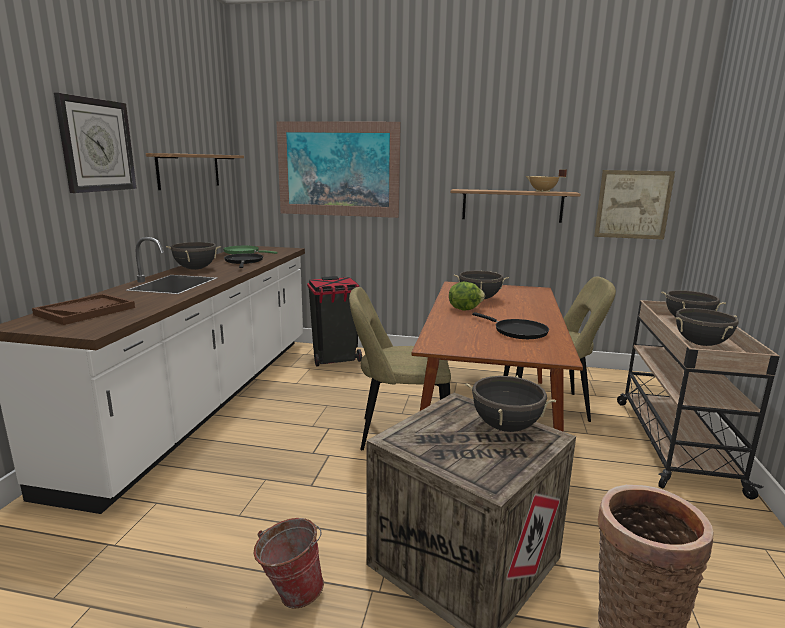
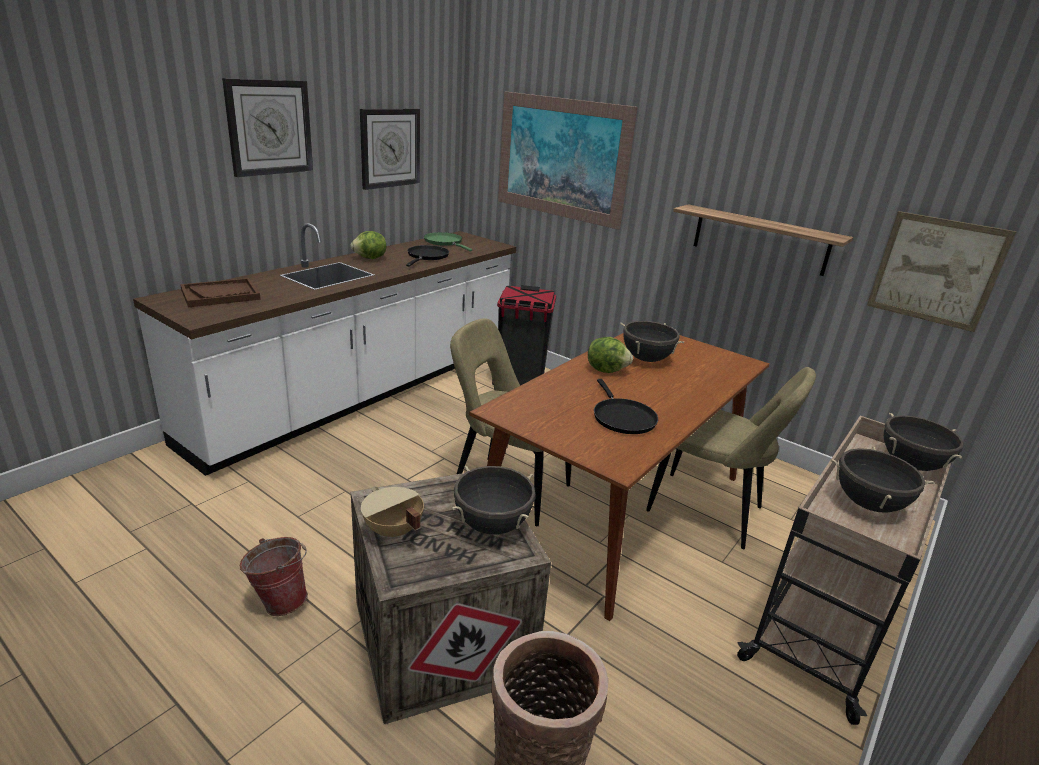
camera: 25 degrees right, 10 degrees up
(189, 171) = (390, 148): shelf -> wall clock
(196, 269) = (370, 258): black cooking pot -> lettuce
(542, 191) = (797, 229): beige cooking pot -> beige cooking pot (392, 531)

